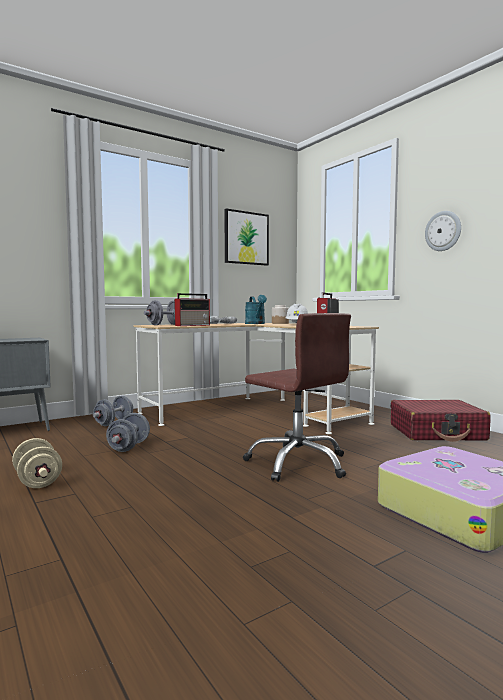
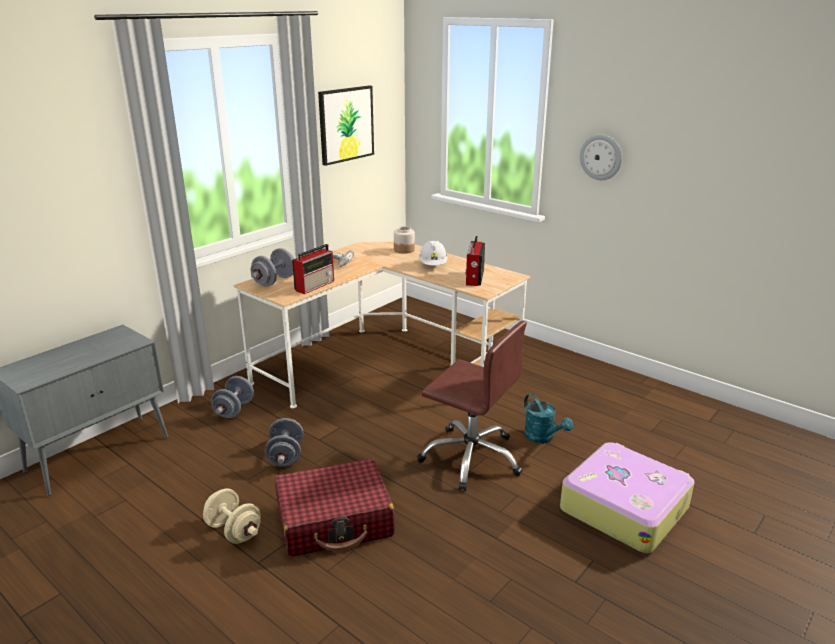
camera: 15 degrees left, 20 degrees up
(256, 323) = (378, 257): turquoise watering can -> turquoise watering can (543, 438)
(437, 432) = (585, 382): red suitcase -> red suitcase (335, 520)

